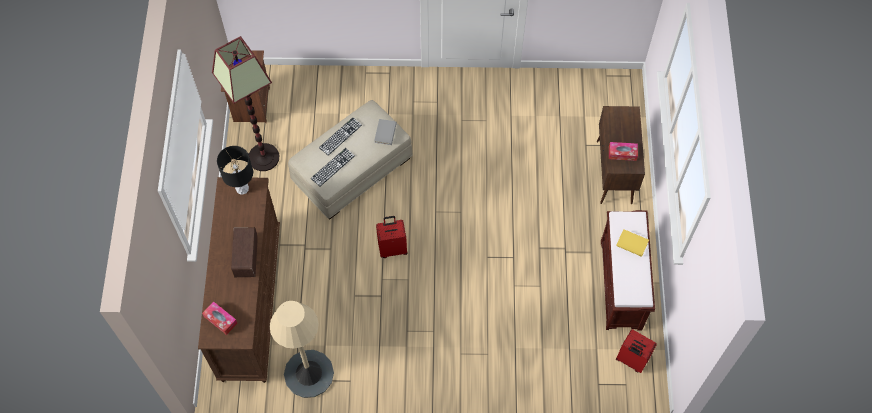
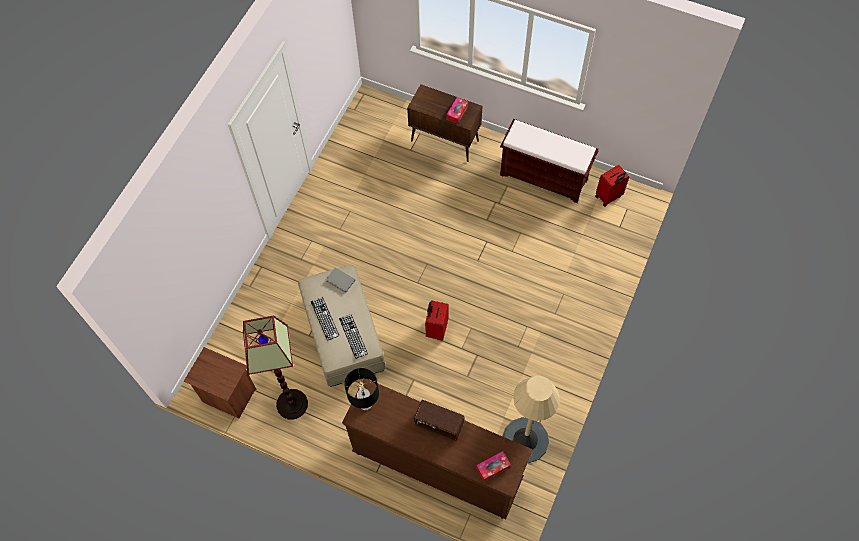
camera: 65 degrees left, 0 degrees up
(632, 244) = (538, 139): yellow book -> none

